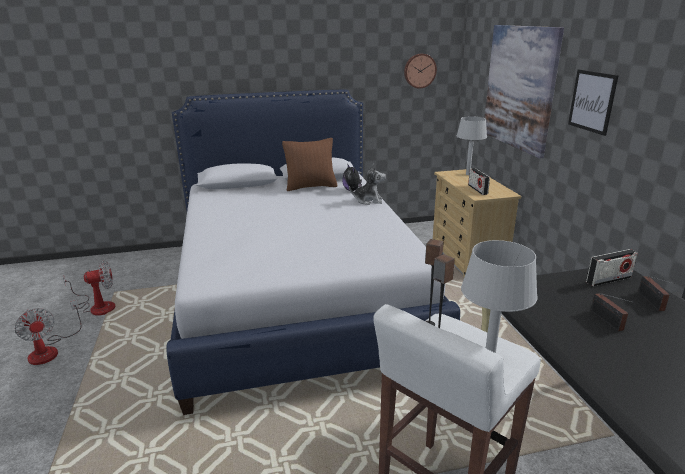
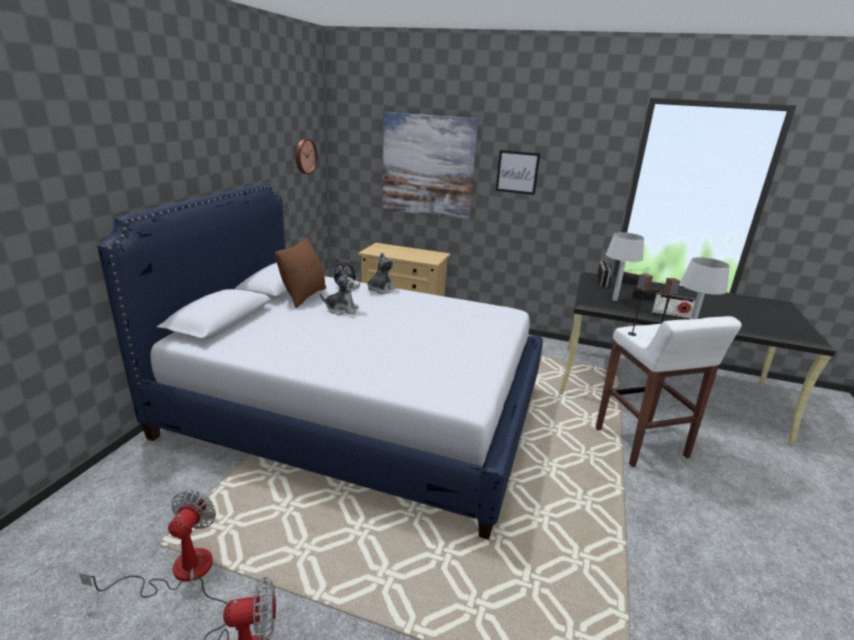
camera: 60 degrees left, 0 degrees up
(306, 202) = (342, 309): none -> plush toy
(467, 174) = (384, 248): grey table lamp -> grey table lamp (615, 300)
(477, 189) = (420, 257): radio -> radio (670, 316)

